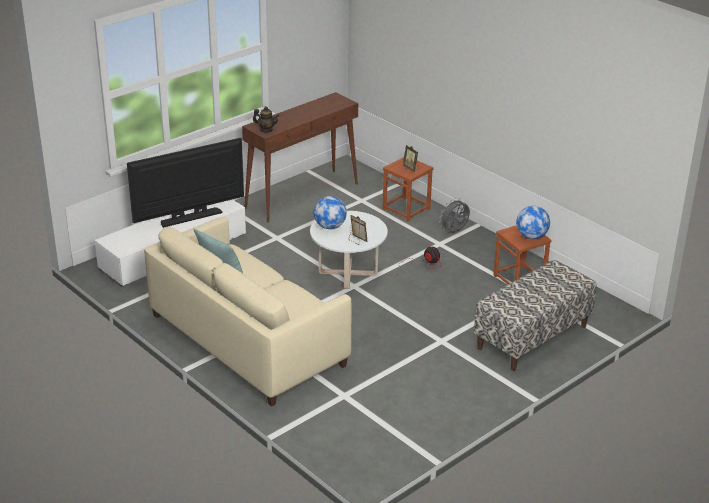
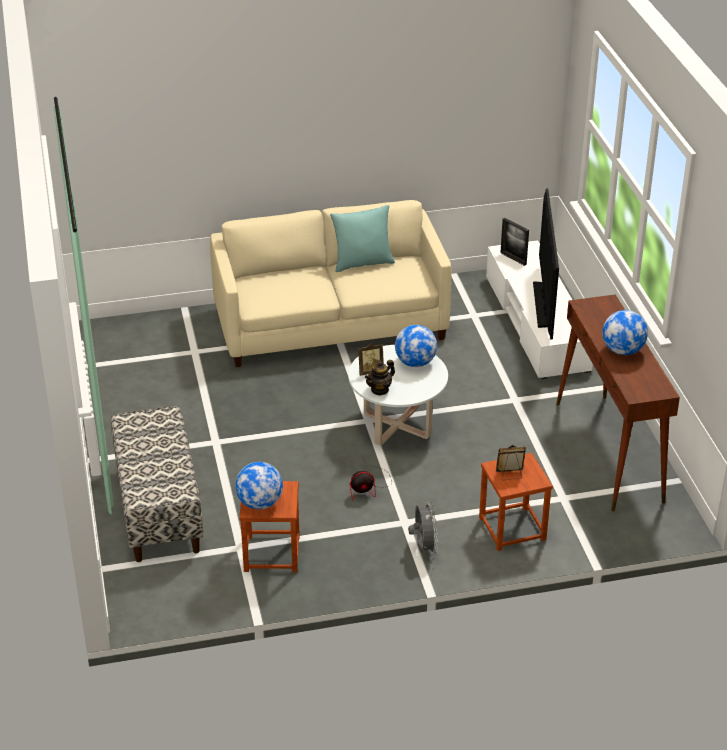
camera: 120 degrees right, 5 degrees up
(131, 243) = (513, 258): none -> picture frame
(266, 130) = (591, 307): teapot -> teapot (380, 389)
(305, 113) = (622, 350): none -> globe

